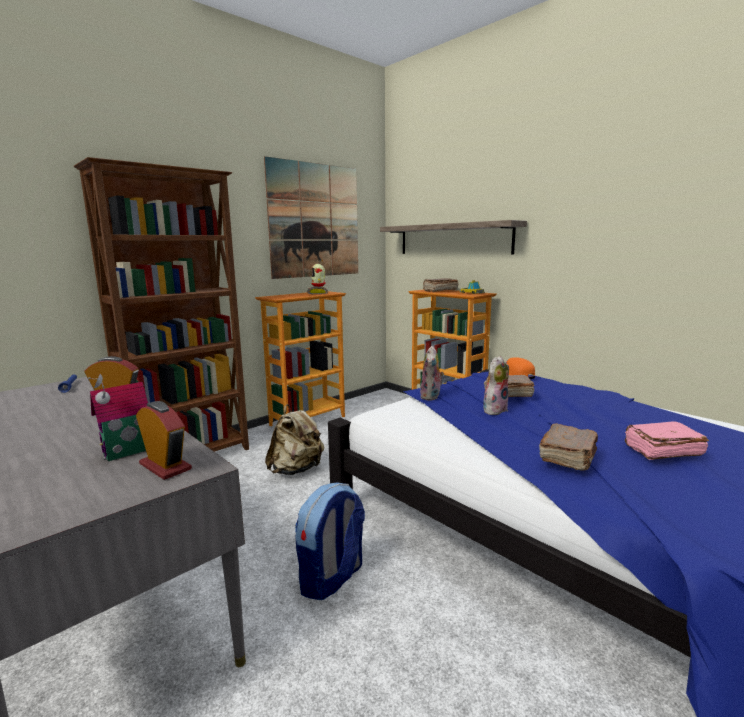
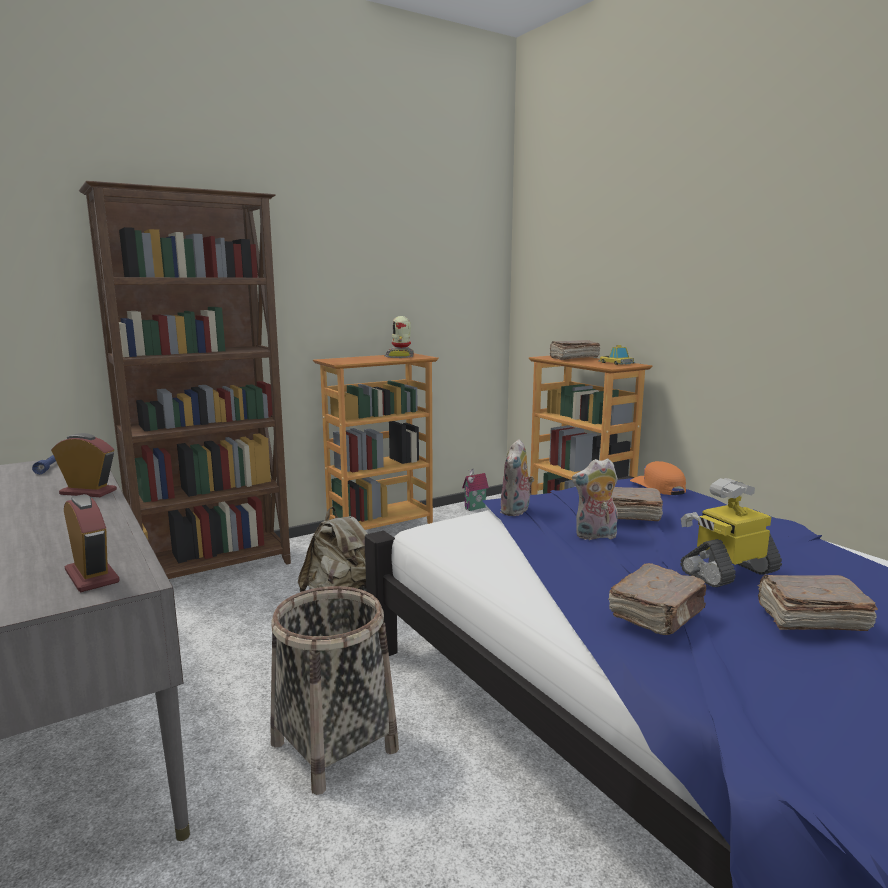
camera: 10 degrees right, 0 degrees up
(127, 453) = (60, 556): toy house -> toy house (475, 508)
(315, 221) = (403, 256): picture -> none
(332, 579) = (333, 746): backpack -> basket
(453, 239) = (597, 284): shelf -> none
(494, 410) = (595, 537): plush toy -> plush toy turned 150 degrees counterclockwise
(594, 426) = (728, 572): none -> toy robot
(661, 451) = (810, 618): pink book -> brown book

